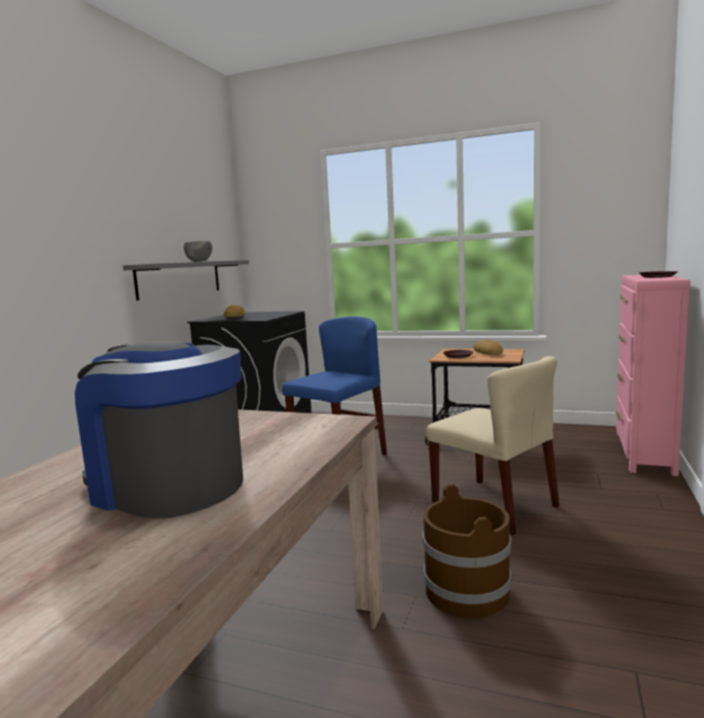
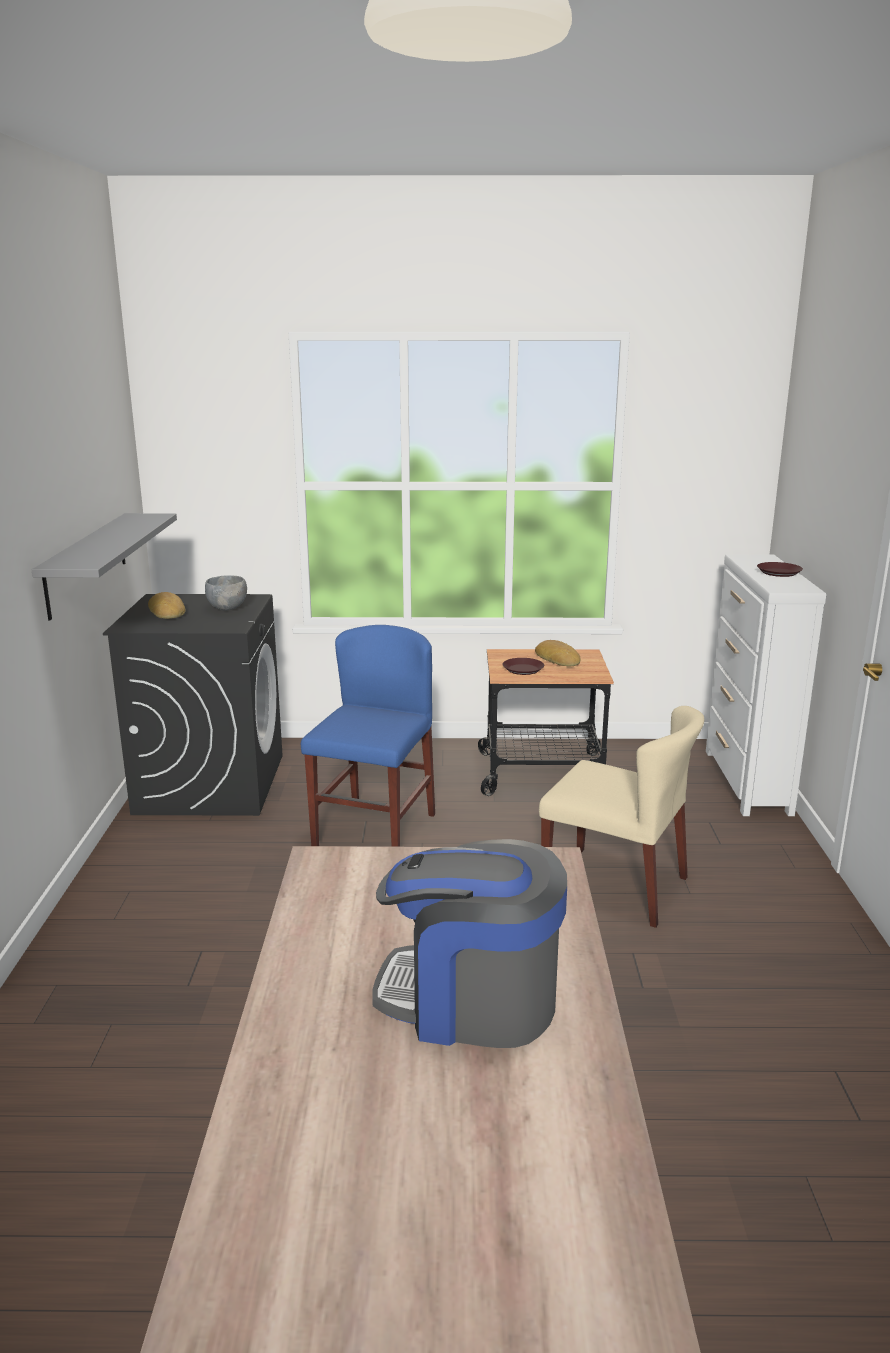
camera: 20 degrees left, 10 degrees up
(199, 261) = (123, 536): grey bowl -> grey bowl (227, 608)
(467, 592) = (643, 1011): brown bucket -> none
(644, 452) = (747, 782): pink dresser -> white dresser

